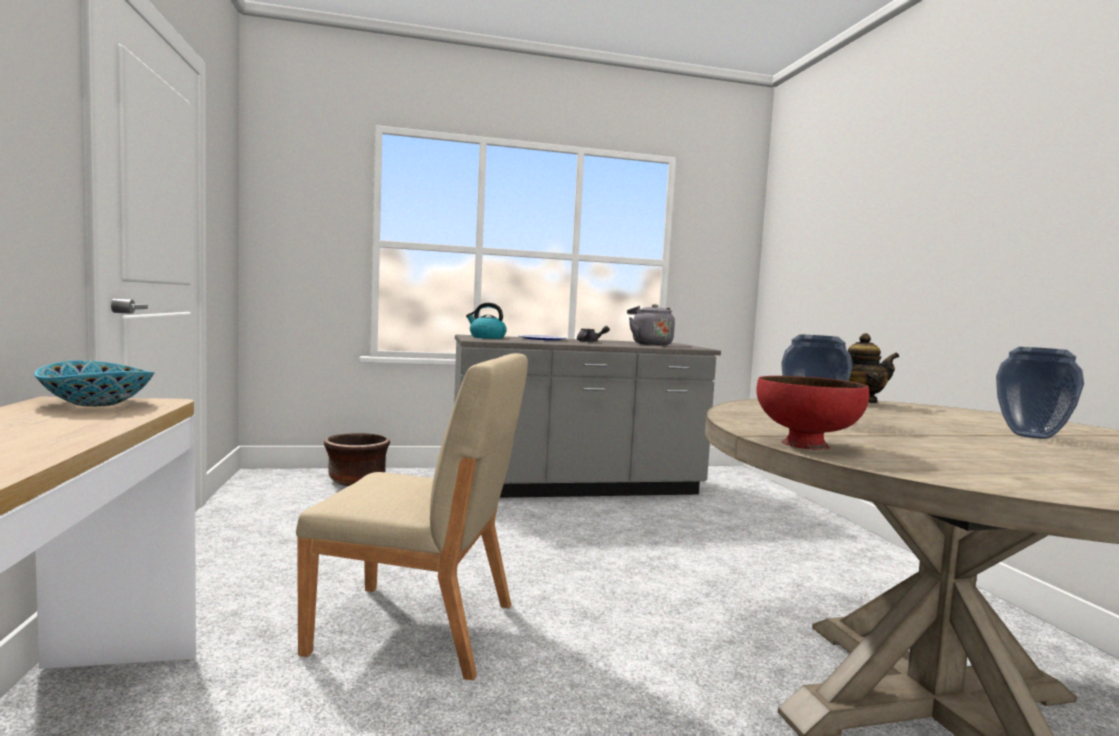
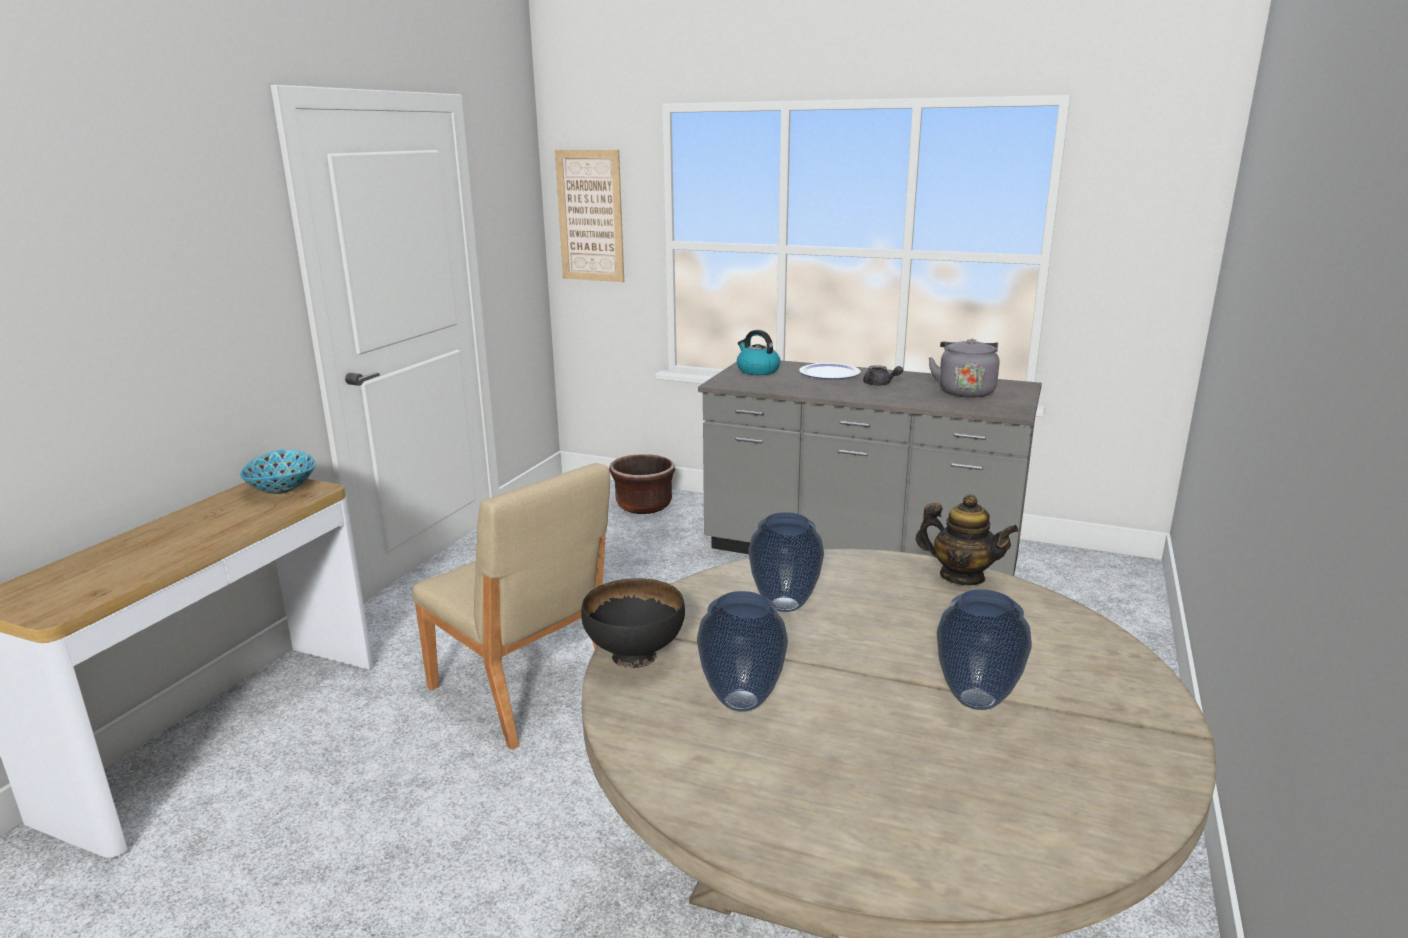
camera: 35 degrees right, 15 degrees up
(294, 214) = (590, 216): none -> picture
(807, 445) = (635, 656): red bowl -> black bowl
(939, 452) = (741, 700): none -> vase

